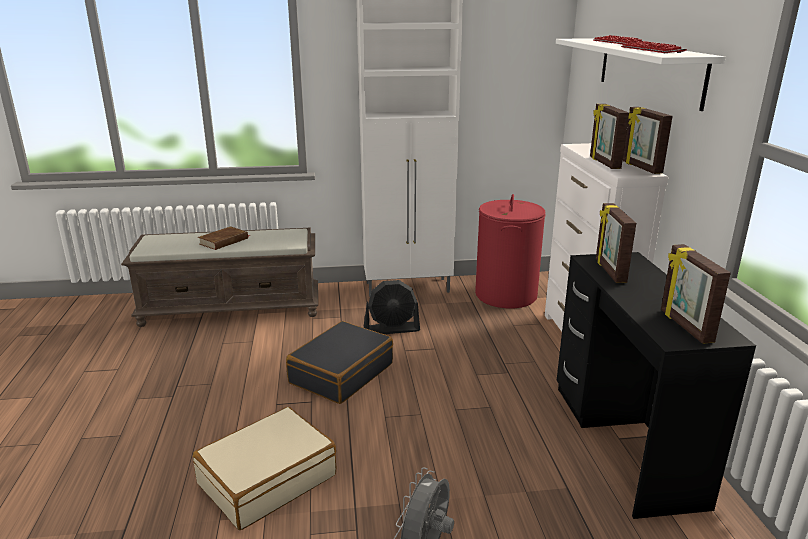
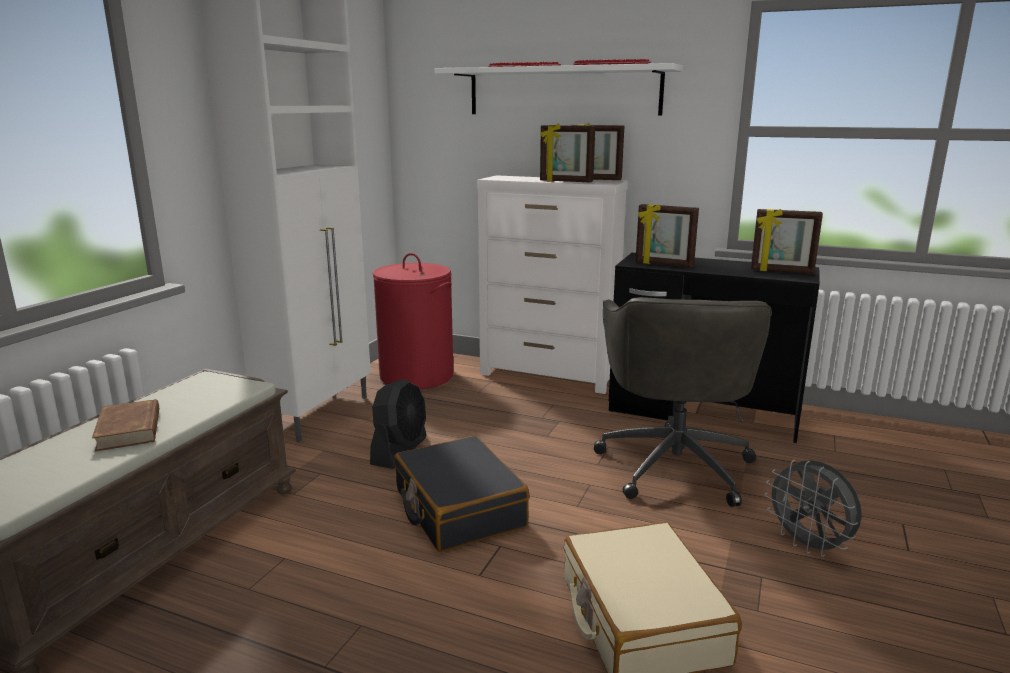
camera: 60 degrees left, 5 degrees down
(497, 448) = (675, 464): none -> grey office chair

